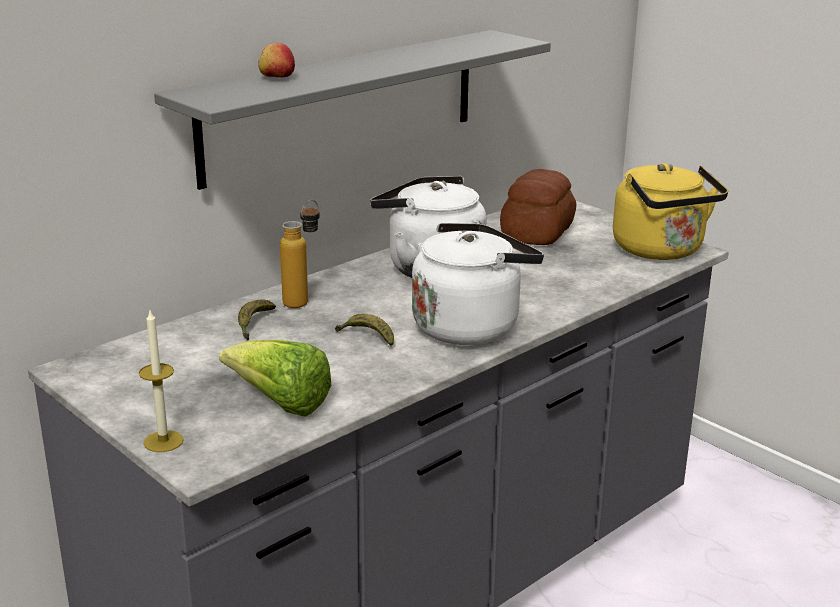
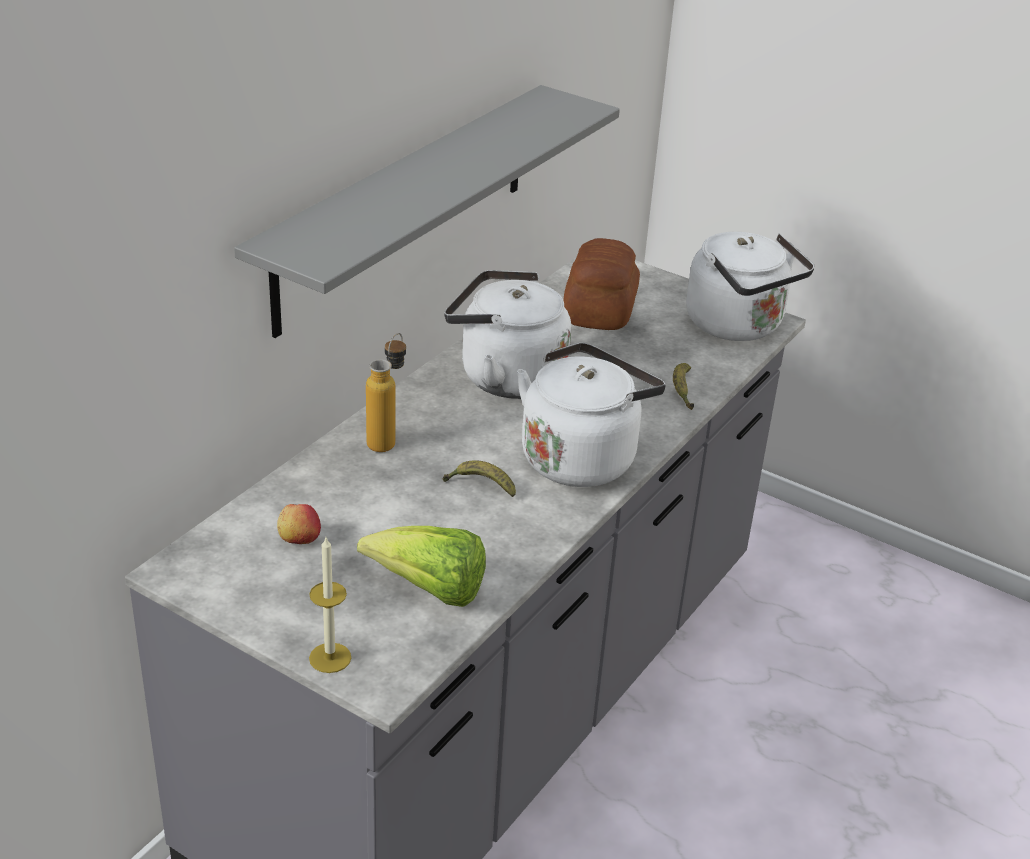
camera: 15 degrees left, 10 degrees up
(254, 325) = (349, 482): banana -> banana (682, 391)
(277, 78) = (357, 205): apple -> apple (299, 538)
(661, 251) = (739, 326): yellow kettle -> white kettle

